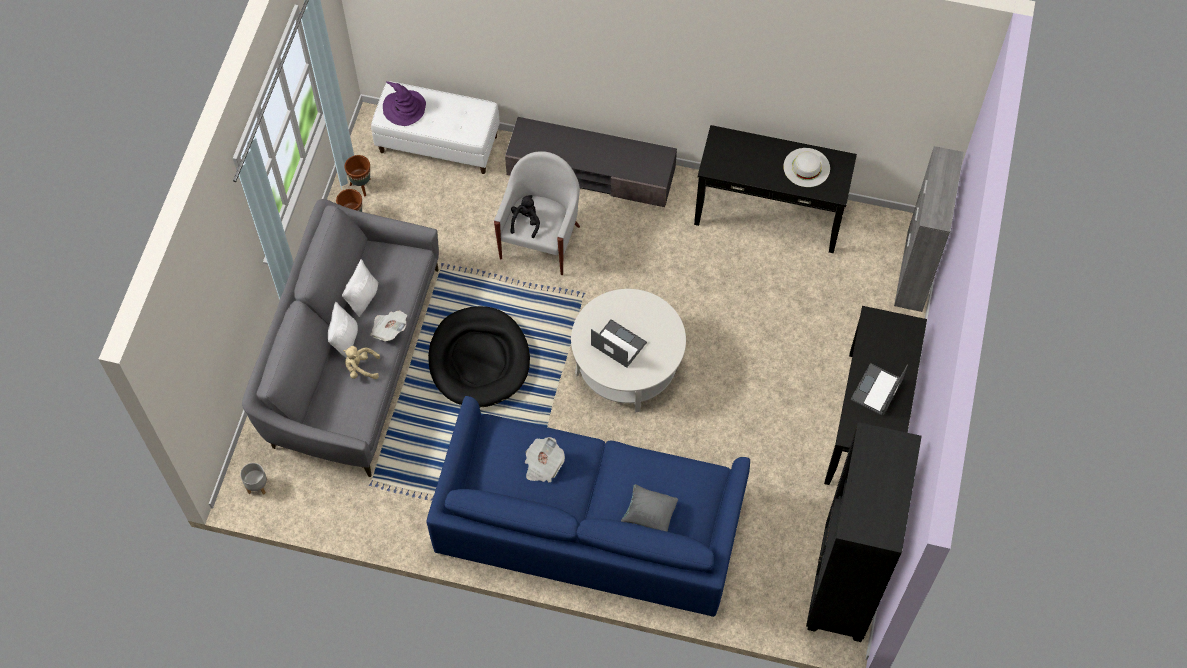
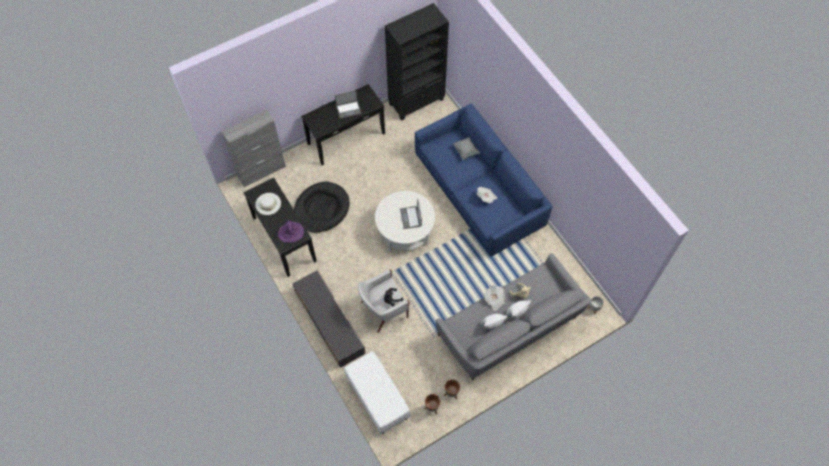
camera: 135 degrees left, 0 degrees up
(404, 108) = (387, 403): purple hat -> purple hat (291, 233)
(479, 359) = (459, 282): black dog bed -> black dog bed (321, 209)

